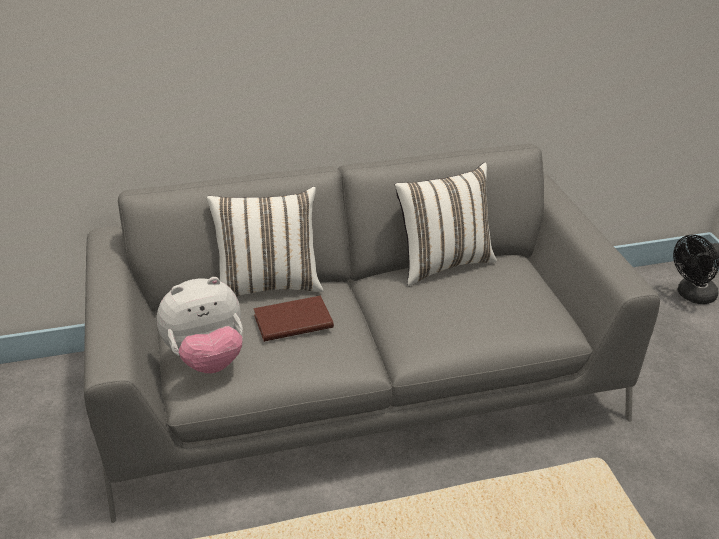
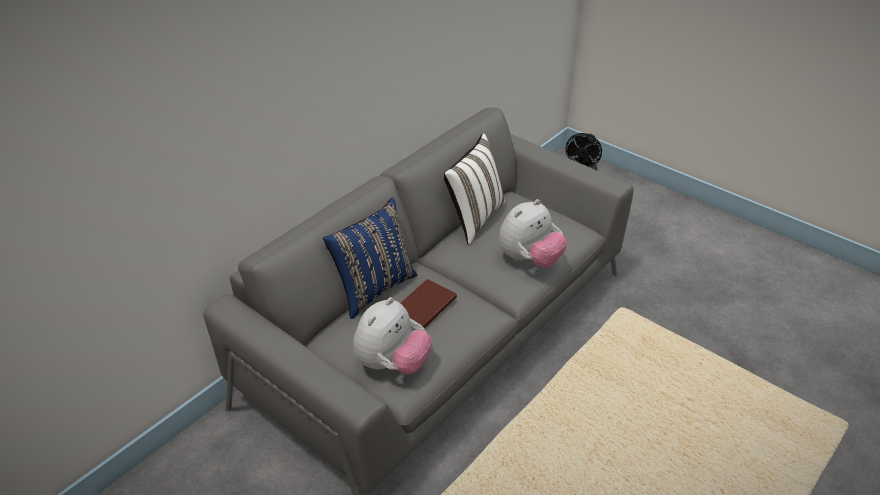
camera: 35 degrees left, 5 degrees up
(268, 285) = (373, 288): white pillow -> blue pillow
(458, 327) = (529, 259): none -> plush toy

